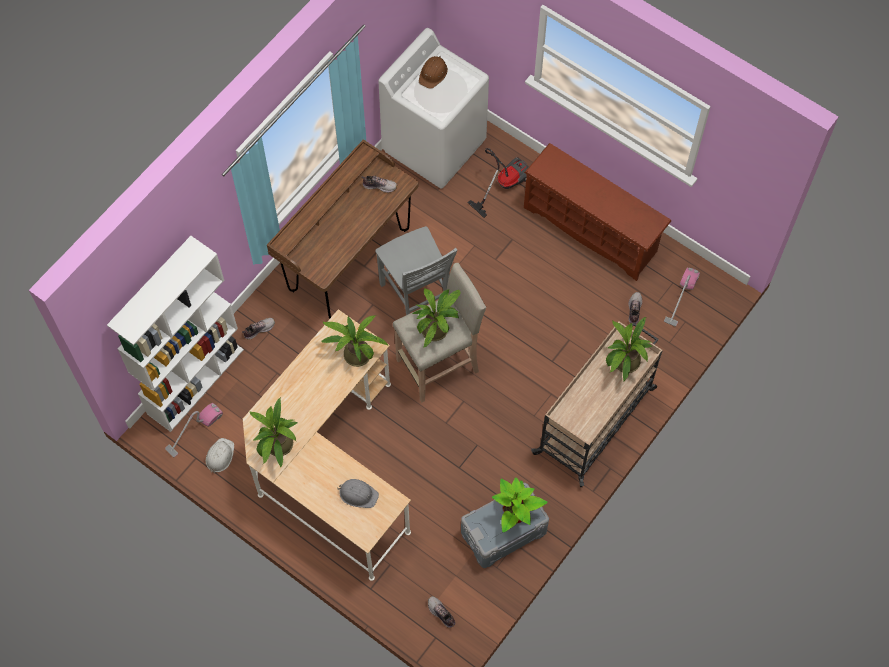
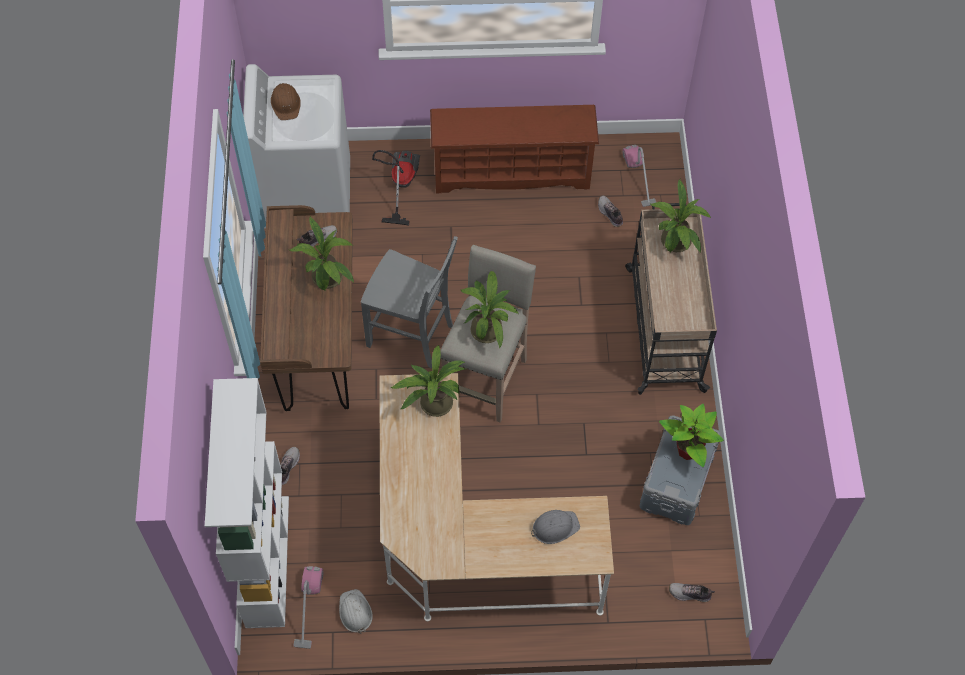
camera: 40 degrees left, 5 degrees down
(277, 447) = (439, 542): potted plant -> potted plant (328, 280)

